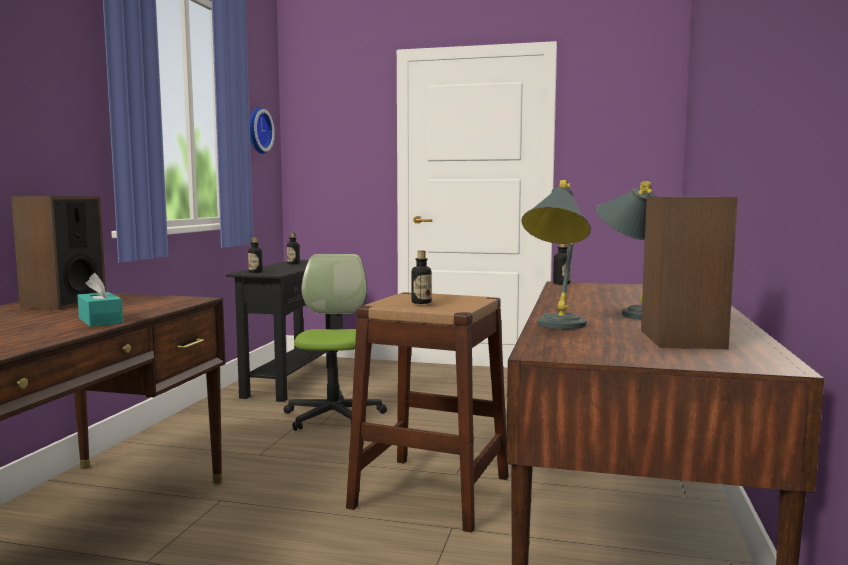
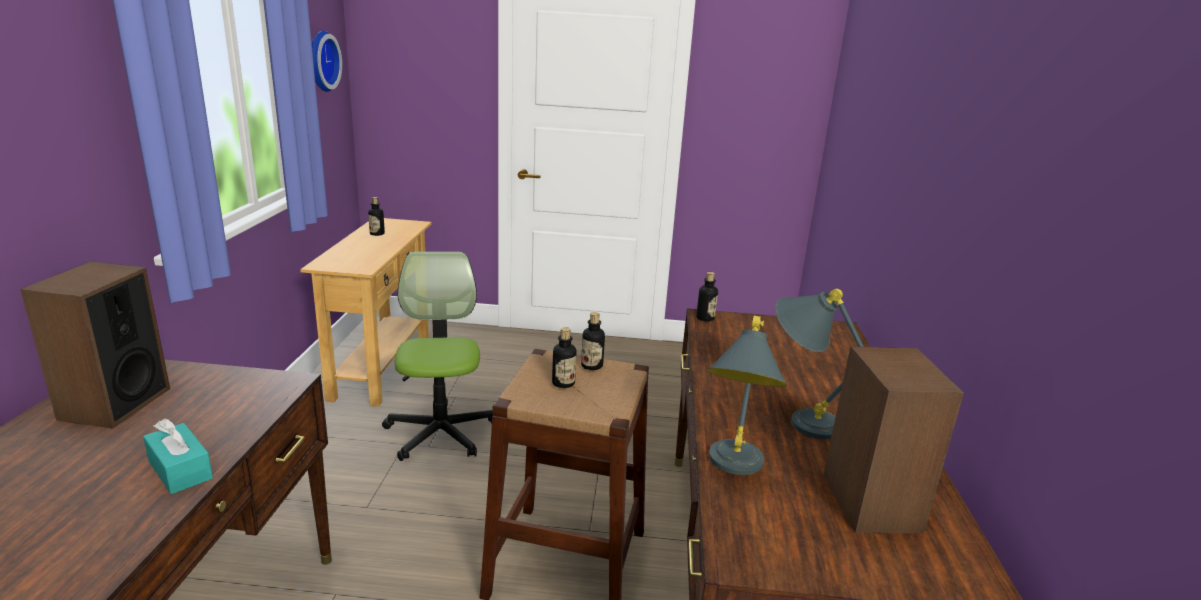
camera: 10 degrees left, 15 degrees up
(255, 272) = (336, 263): bottle -> bottle (592, 366)
(291, 381) = (381, 367): black console table -> beige console table

